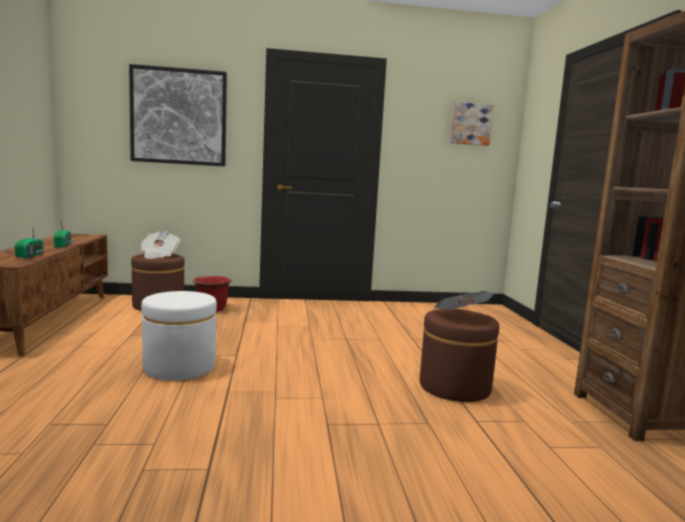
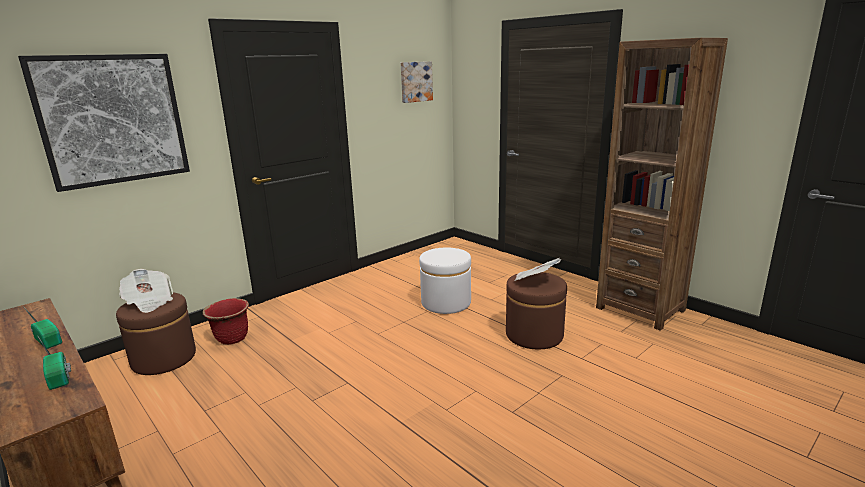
camera: 35 degrees left, 10 degrees up
(179, 367) = (322, 422): white ottoman -> white ottoman (446, 303)

